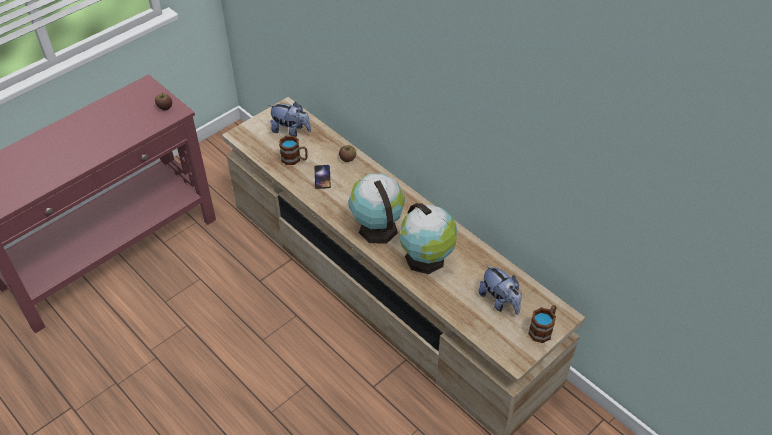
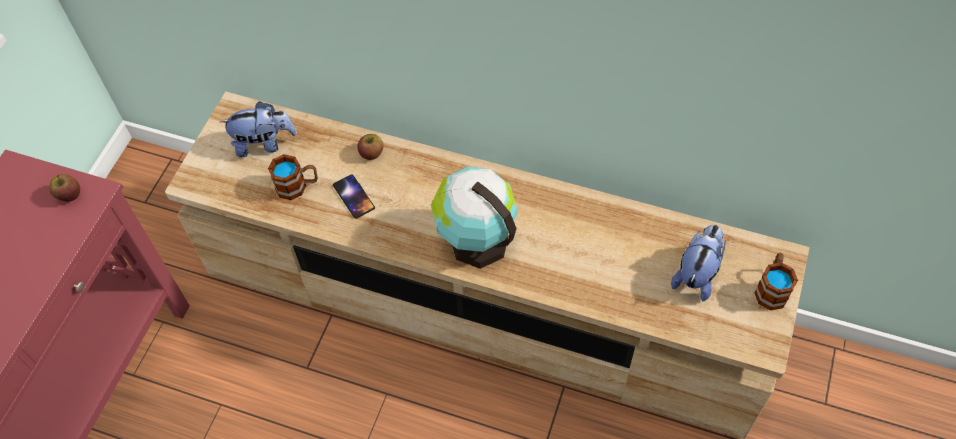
camera: 25 degrees left, 10 degrees up
(426, 259) = (570, 257): globe -> none
(499, 301) = (697, 274): plush toy -> plush toy turned 90 degrees counterclockwise

